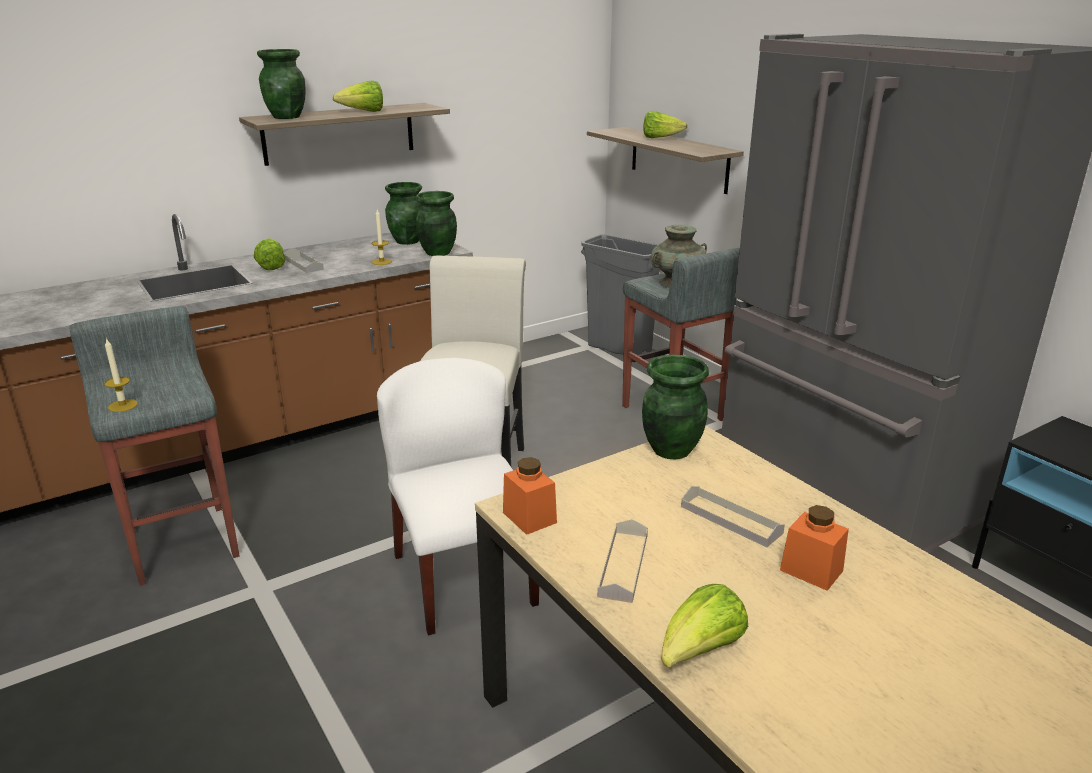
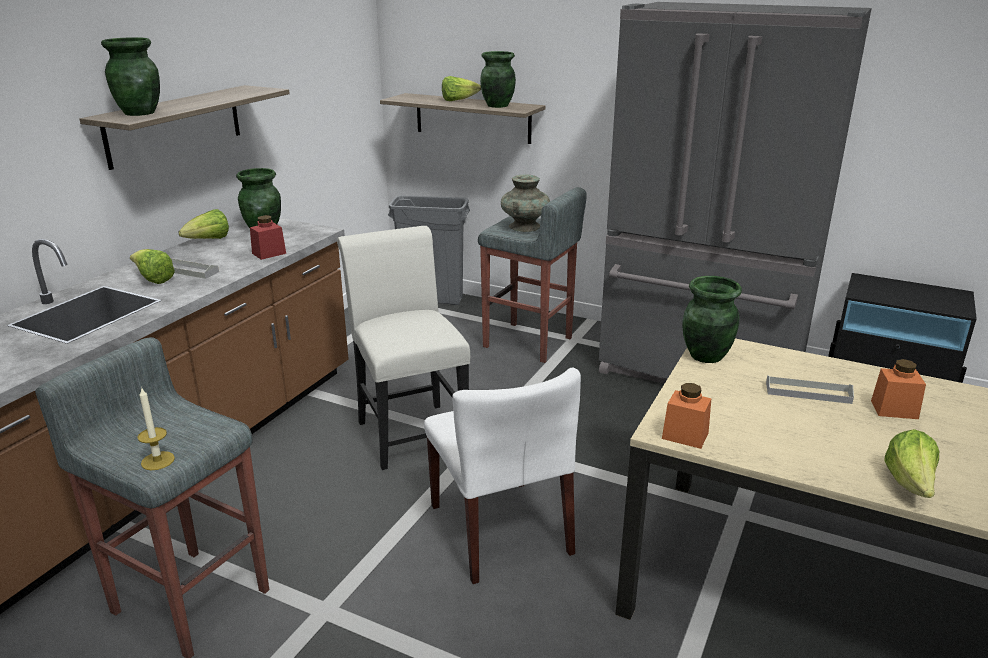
camera: 30 degrees left, 0 degrees up
(363, 112) = (211, 100): lettuce -> lettuce (208, 241)
(381, 262) = (269, 253): candle -> red jar
(437, 253) = (311, 235): green vase -> green vase (497, 106)
(463, 578) = (501, 529): white chair -> white chair turned 150 degrees counterclockwise
(623, 565) = (791, 446): grey tray -> none

